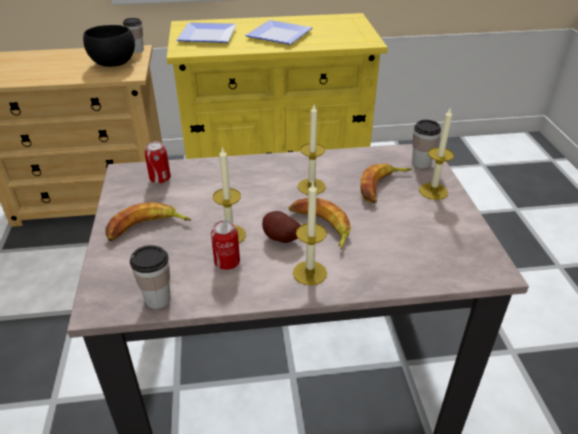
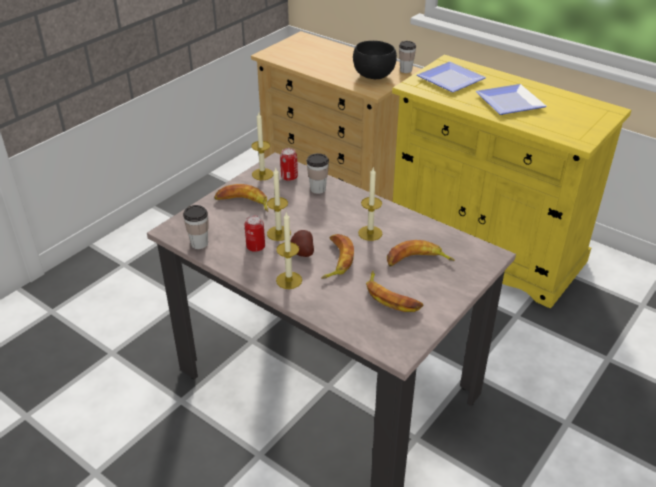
camera: 45 degrees right, 0 degrees up
(414, 228) = (392, 297): none -> banana
(421, 163) = (475, 262): cup -> cup (317, 189)
(433, 191) = (448, 284): candle -> candle (262, 174)

